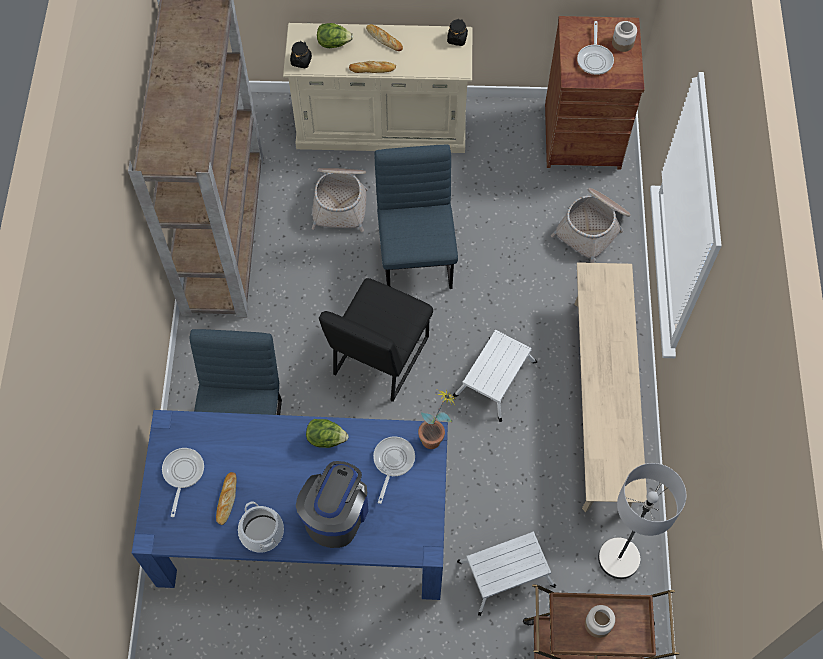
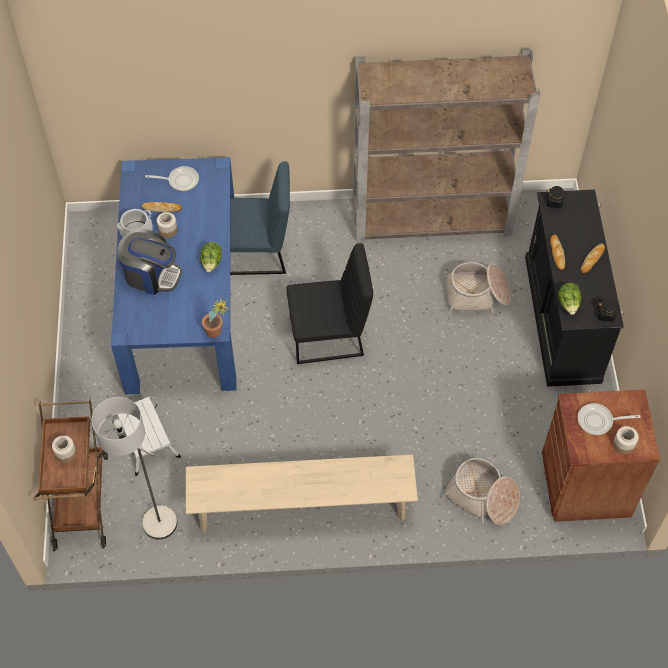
camera: 85 degrees right, 5 degrees down
(265, 492) = (167, 230): none -> jar
(334, 43) = (579, 223): lettuce -> lettuce (568, 304)
(379, 357) = (329, 336): black chair -> black chair turned 150 degrees clockwise
(382, 126) = (562, 319): beige cabinet -> black cabinet
(392, 462) = (194, 307): frying pan -> none
(416, 255) = (431, 356): blue chair -> none
(494, 379) = (317, 423): white step ladder -> none

